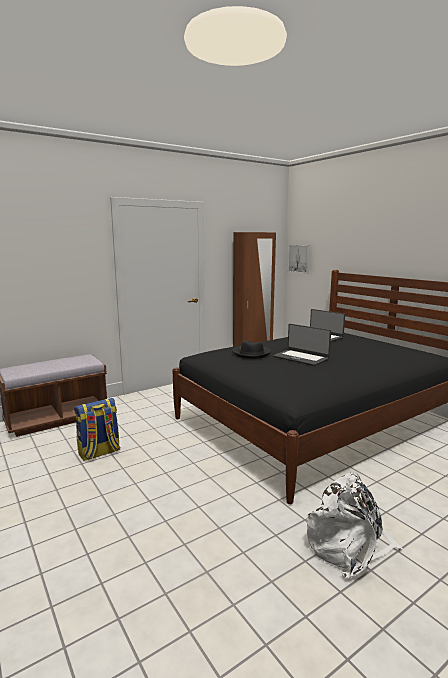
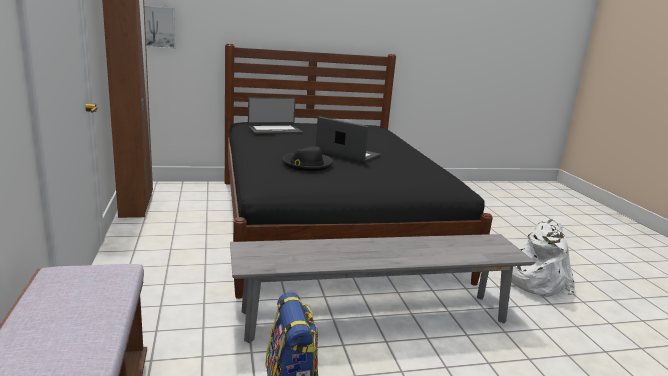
camera: 70 degrees left, 5 degrees up
(193, 464) = (376, 316): none -> grey bench
(301, 358) = (347, 153): laptop -> laptop turned 120 degrees counterclockwise

